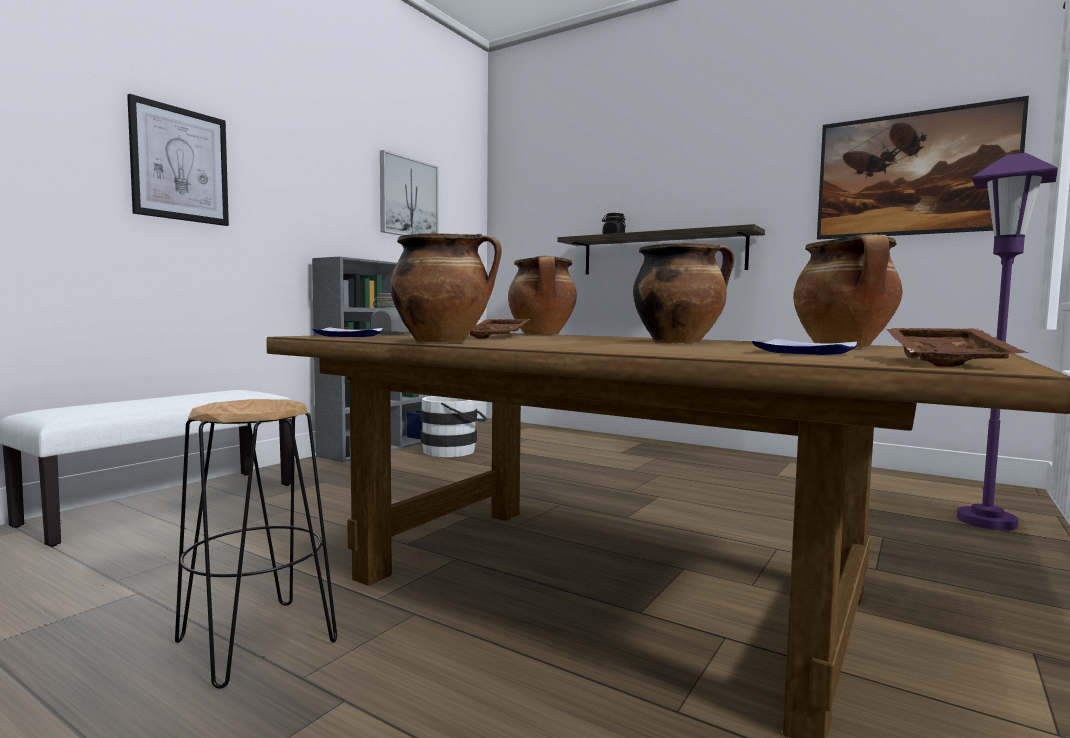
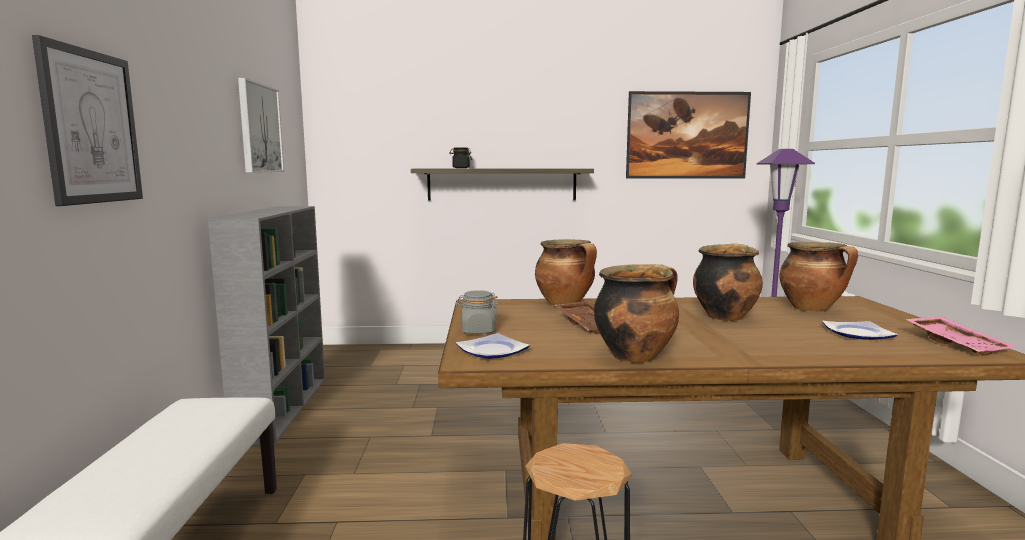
camera: 35 degrees left, 5 degrees up
(454, 451) = (363, 397): white bucket -> none
(949, 362) = (957, 344): brown tray -> pink tray

